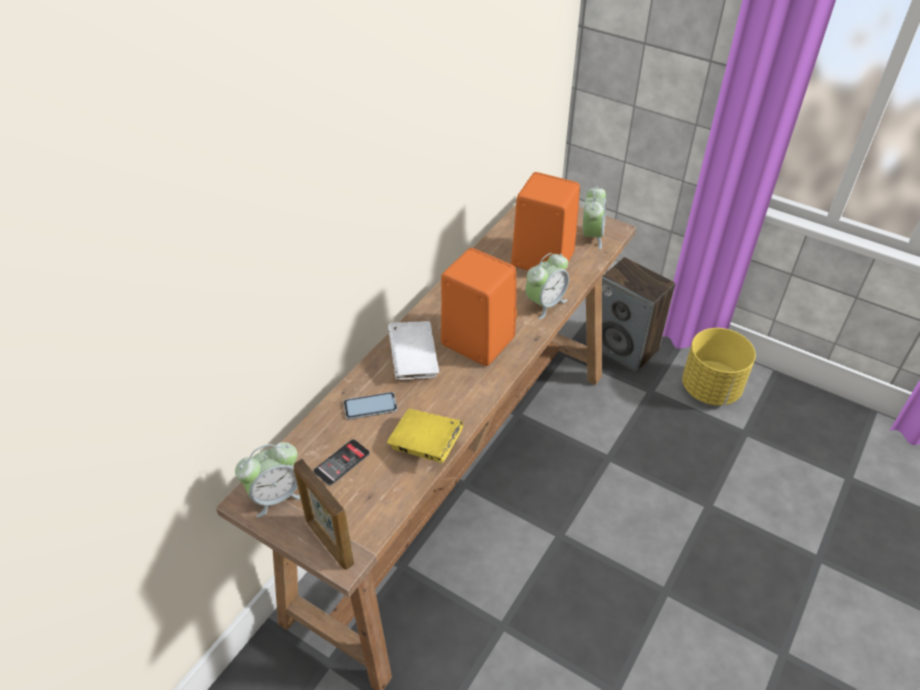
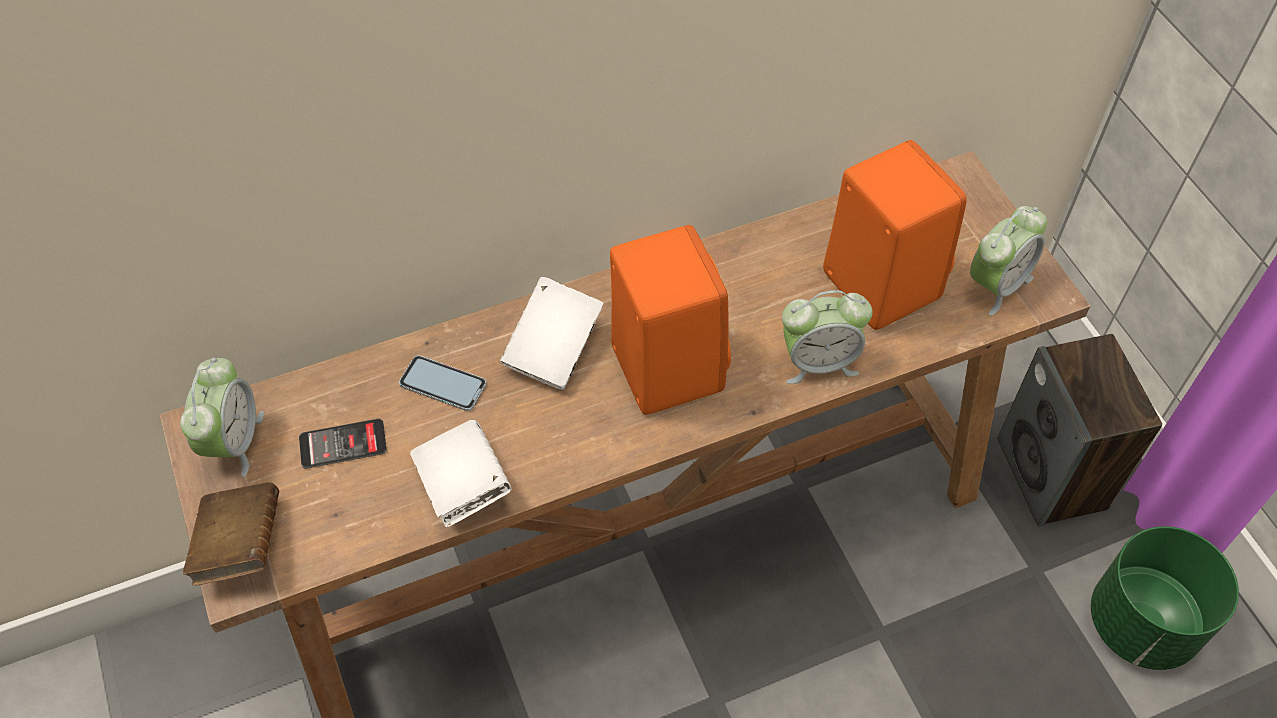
camera: 35 degrees right, 10 degrees up
(276, 496) = (233, 442): alarm clock -> alarm clock turned 90 degrees counterclockwise
(329, 542) = (240, 545): picture frame -> brown book
(425, 446) = (463, 485): yellow book -> white book
(711, 389) = (1142, 624): yellow planter -> green planter

